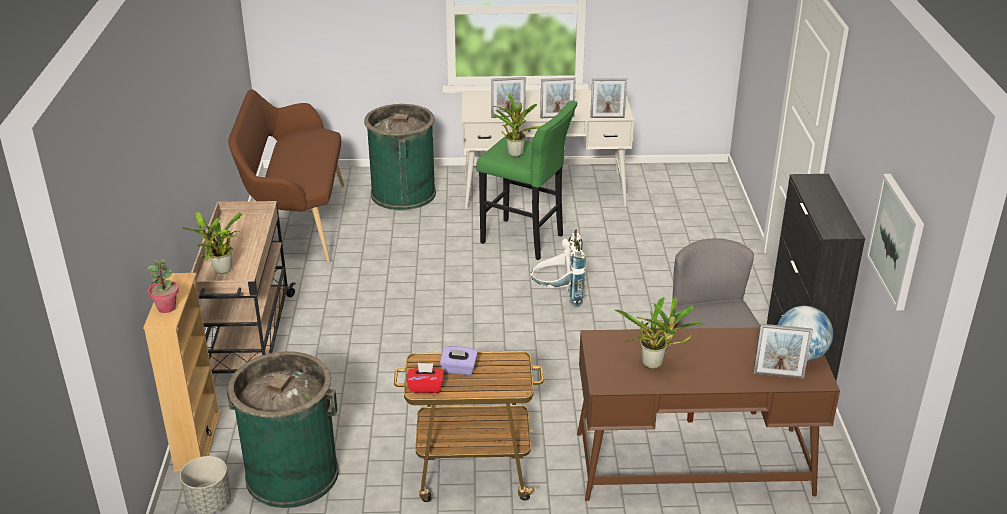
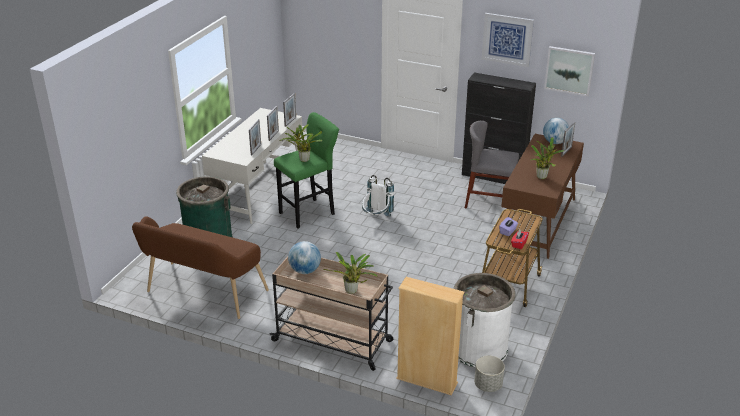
camera: 65 degrees left, 0 degrees up
(166, 307) = (441, 291): potted plant -> none
(252, 227) = (305, 271): none -> globe
(292, 474) = (479, 348): green trash can -> white trash can
(862, 131) = (507, 39): none -> picture

